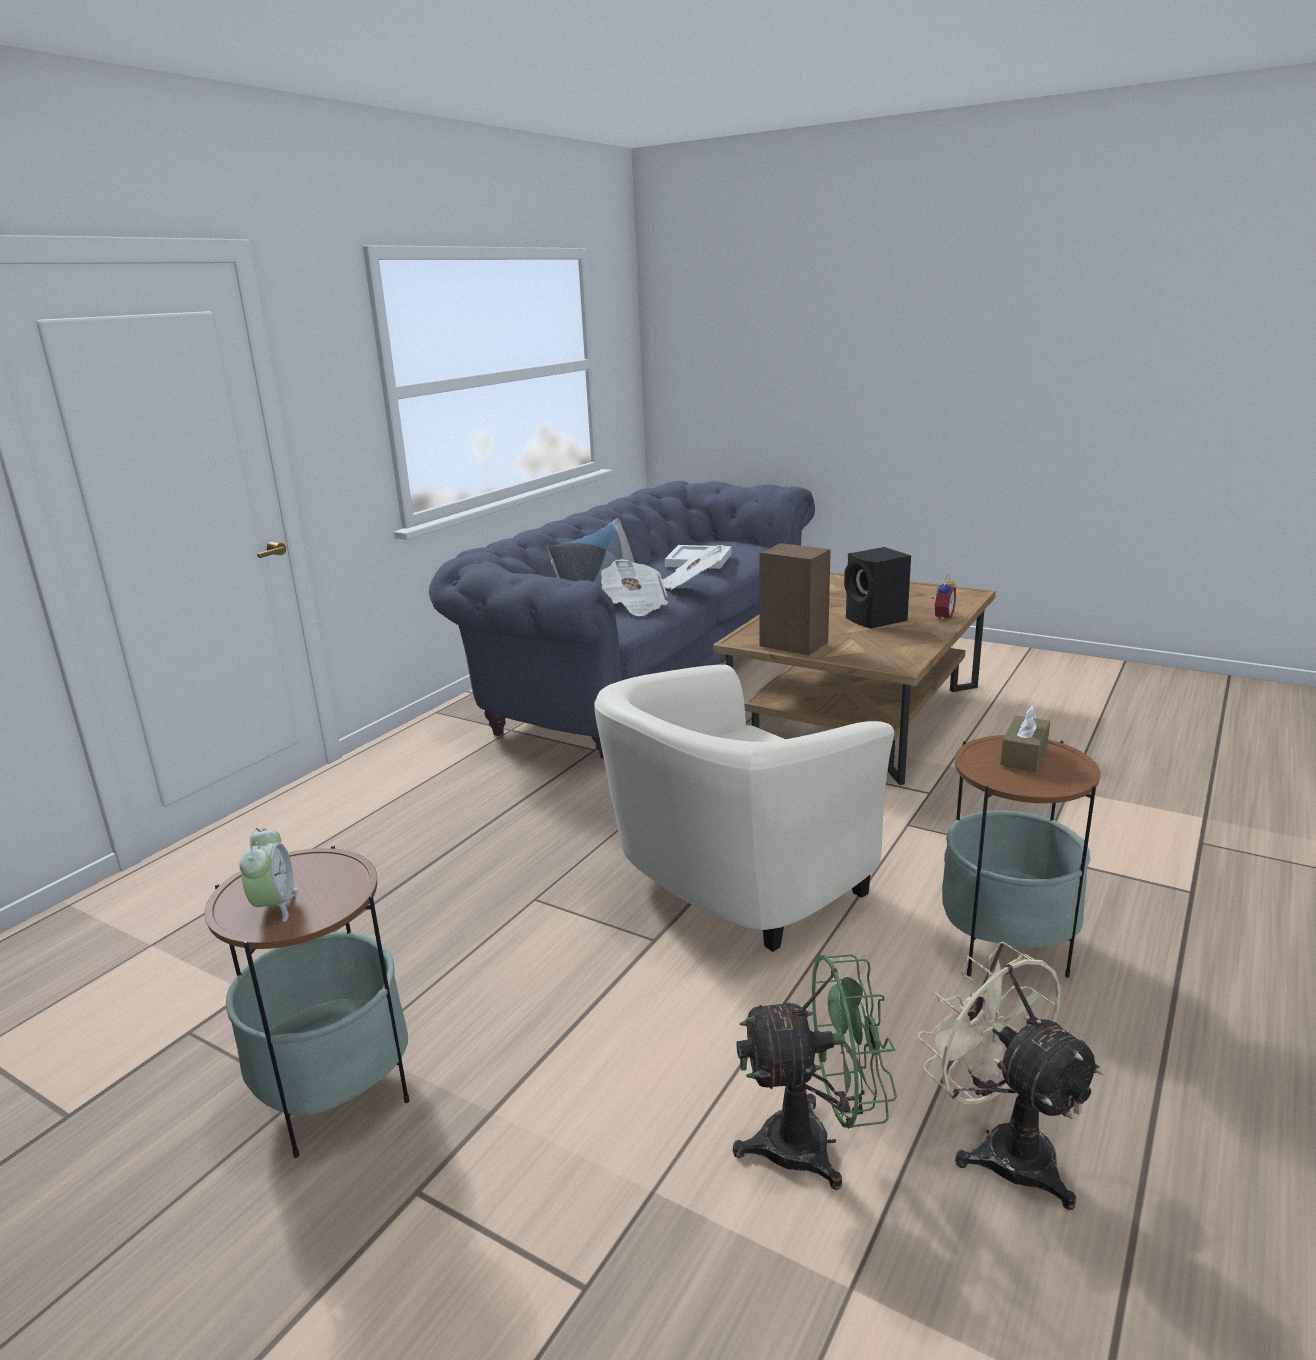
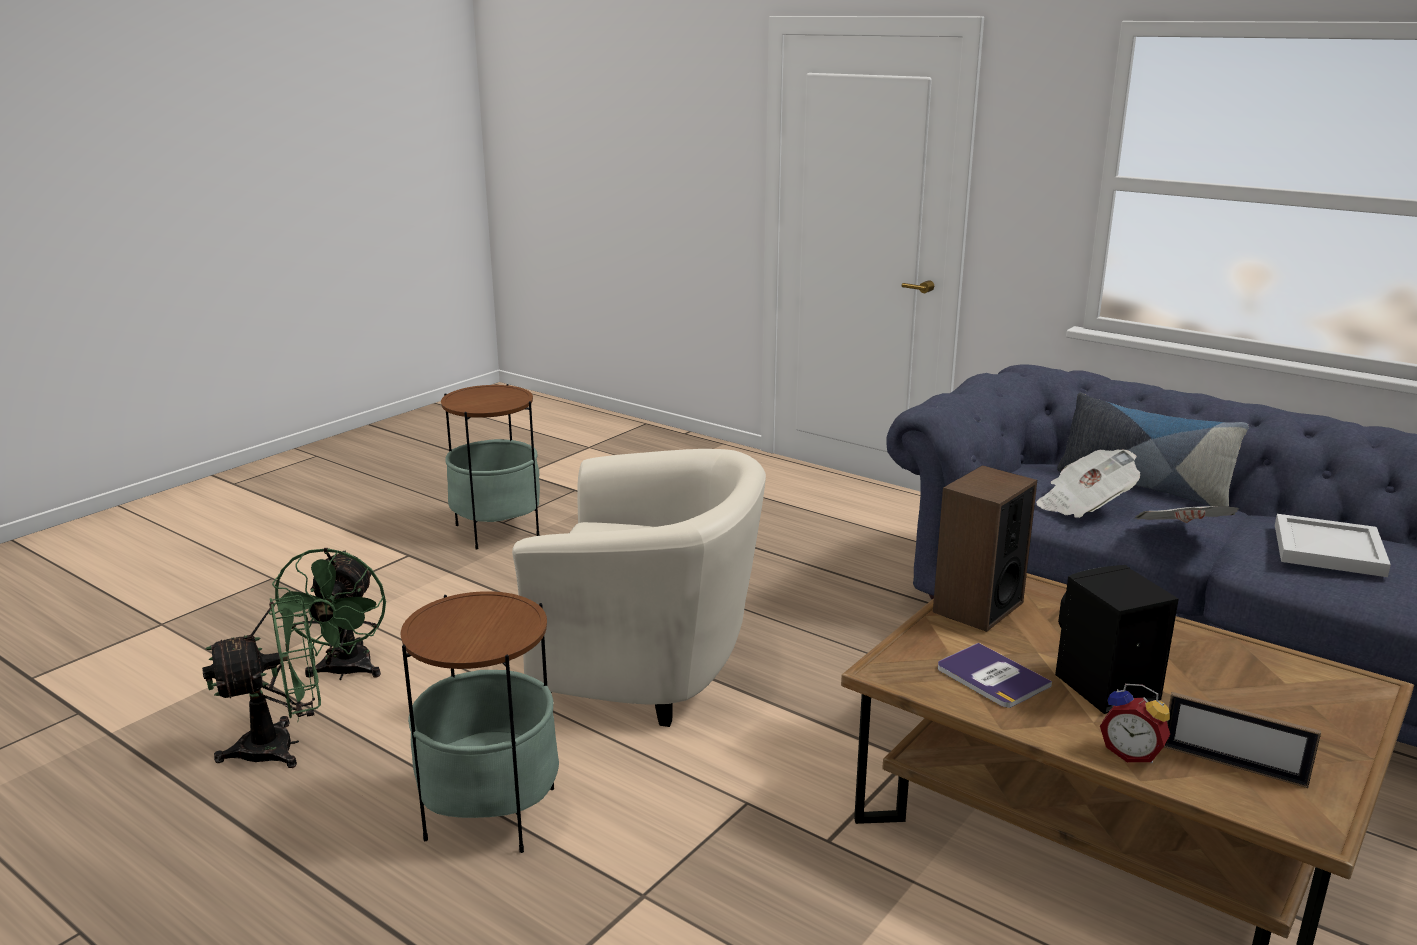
camera: 95 degrees right, 0 degrees up
(275, 906) = (476, 396): alarm clock -> none
(731, 889) = (651, 670): beige armchair -> beige armchair turned 135 degrees clockwise
(885, 642) = (991, 677): none -> book
(933, 602) = (1233, 765): none -> picture frame
(1003, 1147) = (282, 746): beige fan -> green fan
(1024, 755) = (491, 627): brown tissue box -> none

